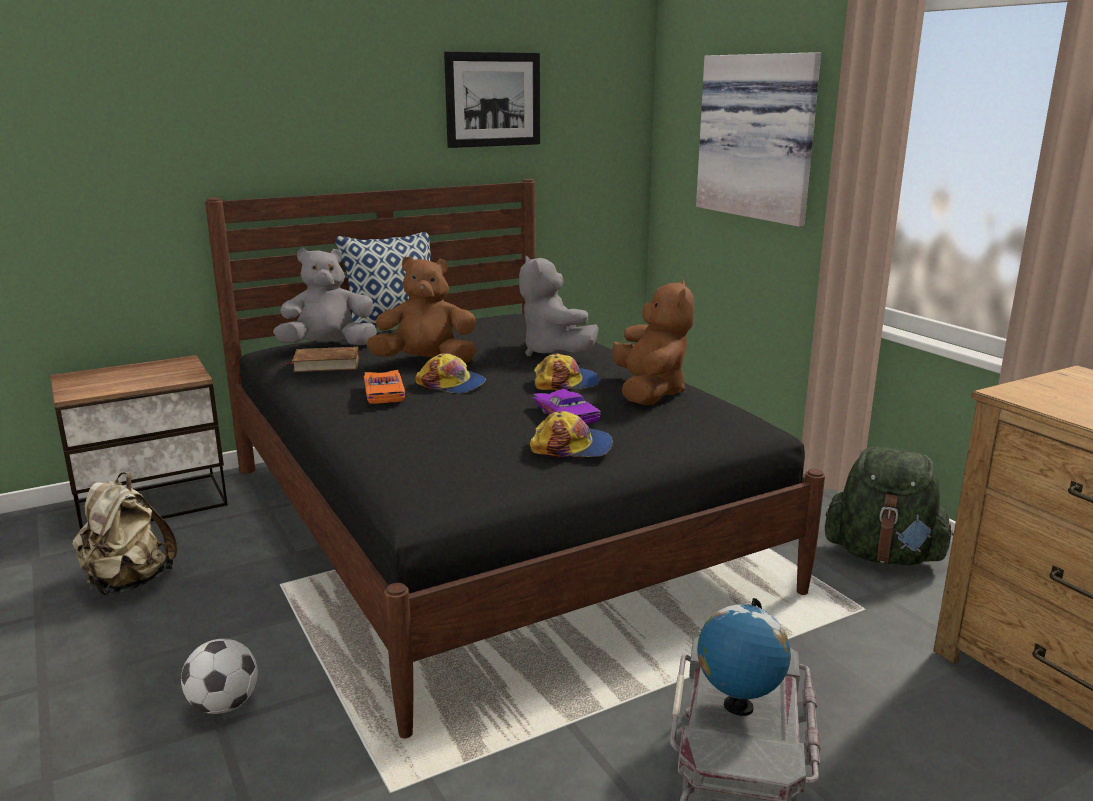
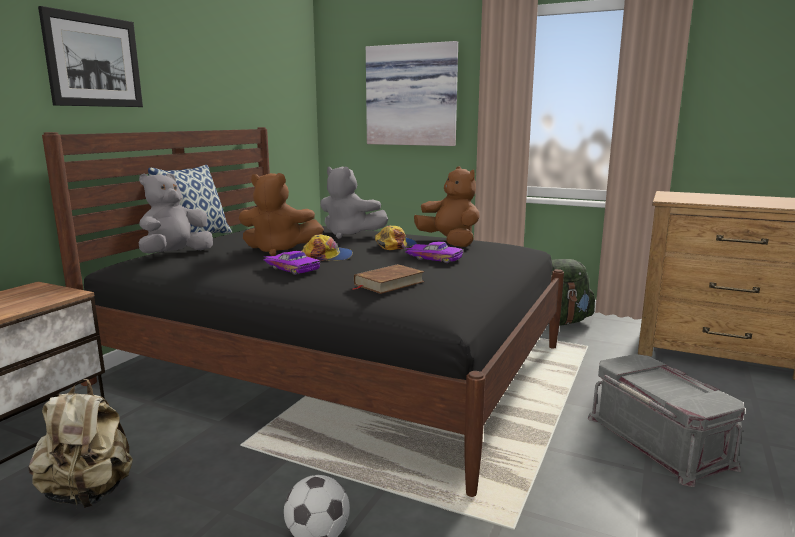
camera: 35 degrees left, 5 degrees down
(326, 364) = (202, 262): brown book -> brown book (388, 283)
(386, 394) = (293, 268): orange toy car -> purple toy car
(426, 362) = (279, 250): brown plush toy -> brown plush toy turned 135 degrees counterclockwise
(493, 99) = (235, 68): picture -> picture (94, 61)
(572, 446) = (472, 270): cap -> none
(738, 706) = (667, 386): globe -> none

